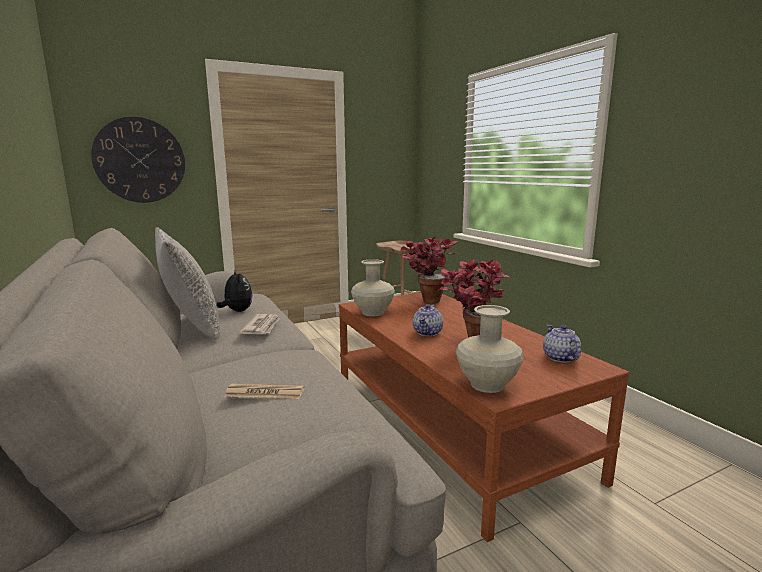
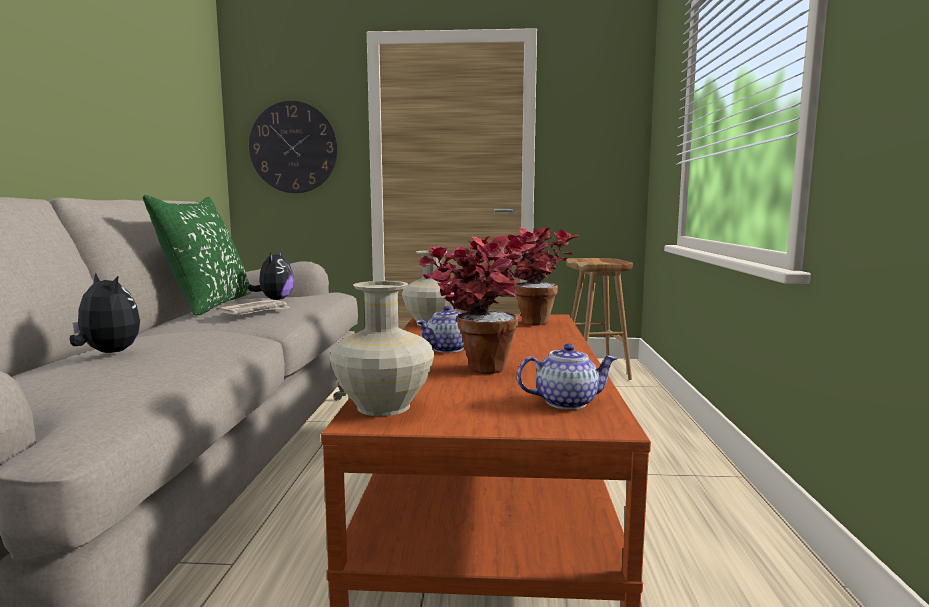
camera: 30 degrees right, 5 degrees down
(191, 326) = (208, 304): grey pillow -> green pillow
(265, 393) = (107, 353): newspaper -> plush toy
(559, 357) = (566, 402): teapot -> teapot turned 60 degrees clockwise

